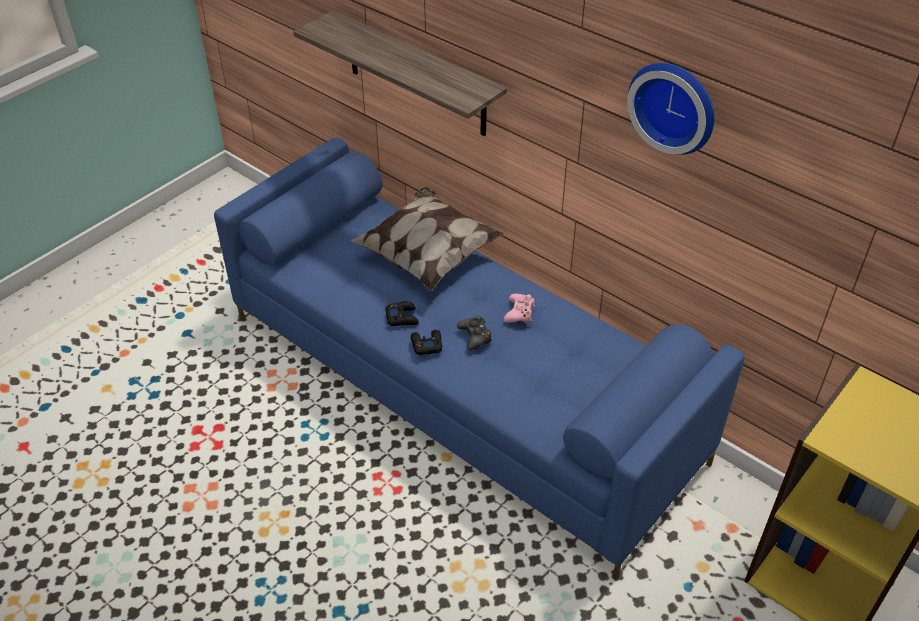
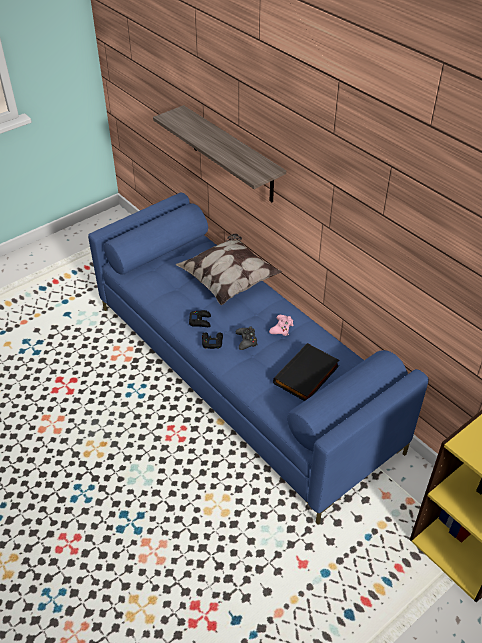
camera: 10 degrees right, 0 degrees up
(572, 374) = (307, 376): none -> black book
(675, 105) = (389, 195): wall clock -> none

